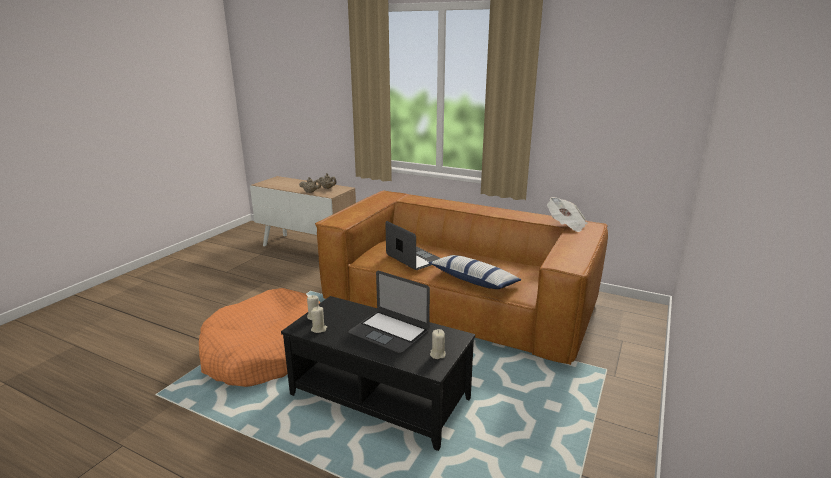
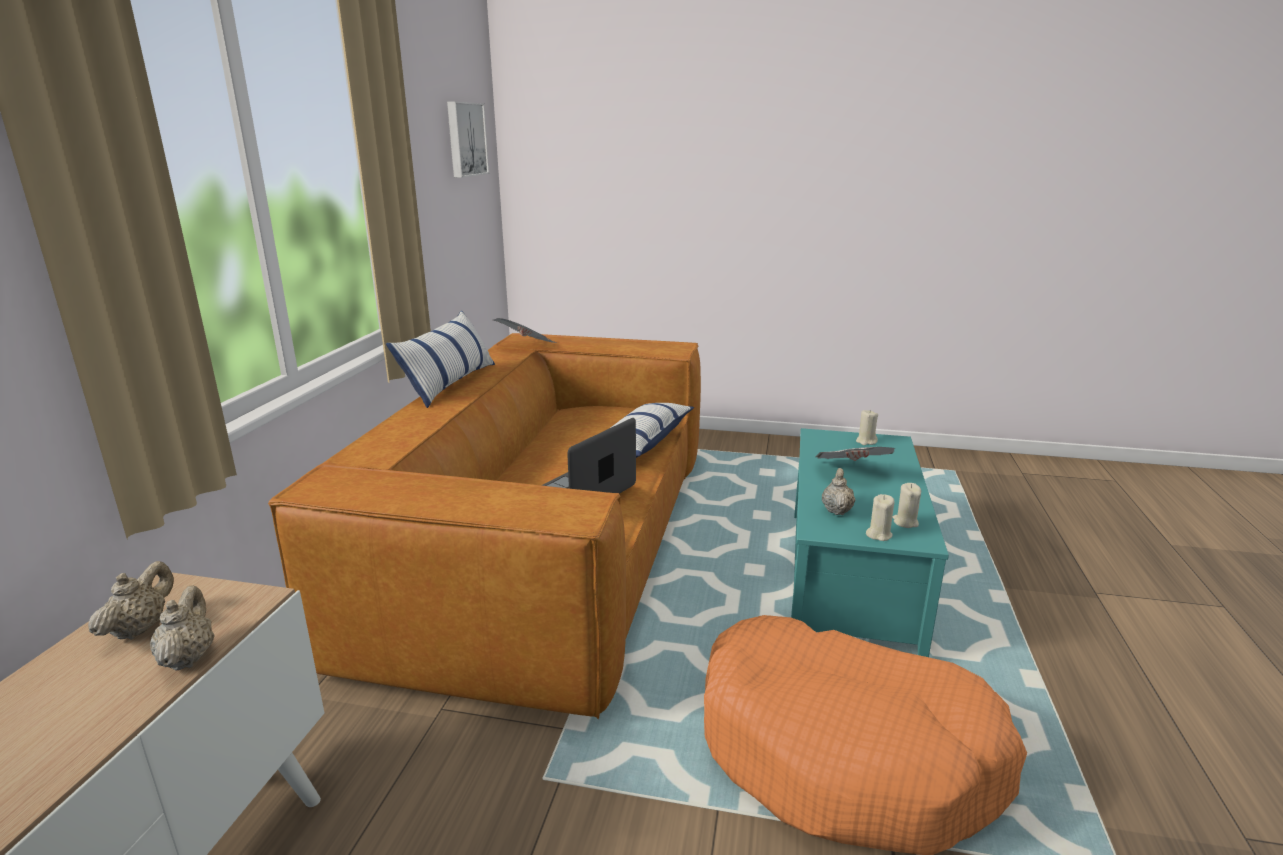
camera: 105 degrees left, 0 degrees up
(347, 313) = (836, 510): none -> beige teapot
(380, 396) = (847, 579): black coffee table -> turquoise coffee table
(389, 331) = (851, 473): laptop -> newspaper
(496, 209) = (449, 383): none -> pillow
(644, 89) = (465, 139): none -> picture

